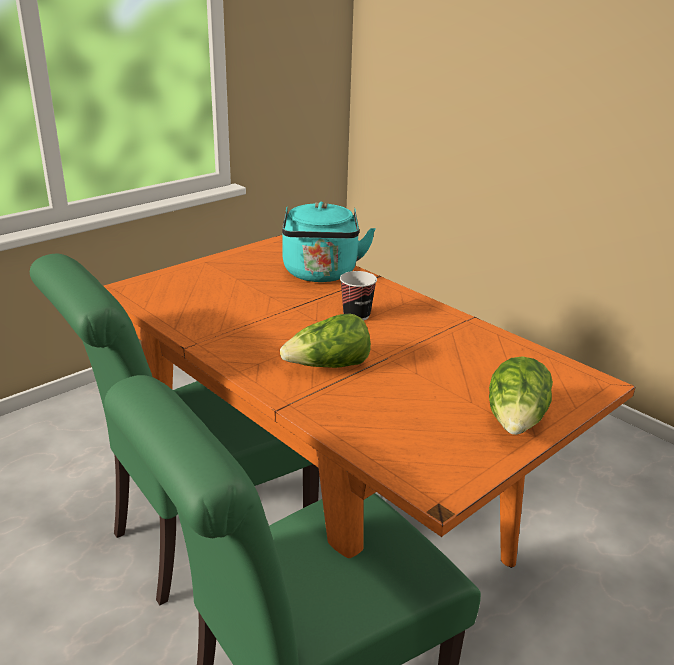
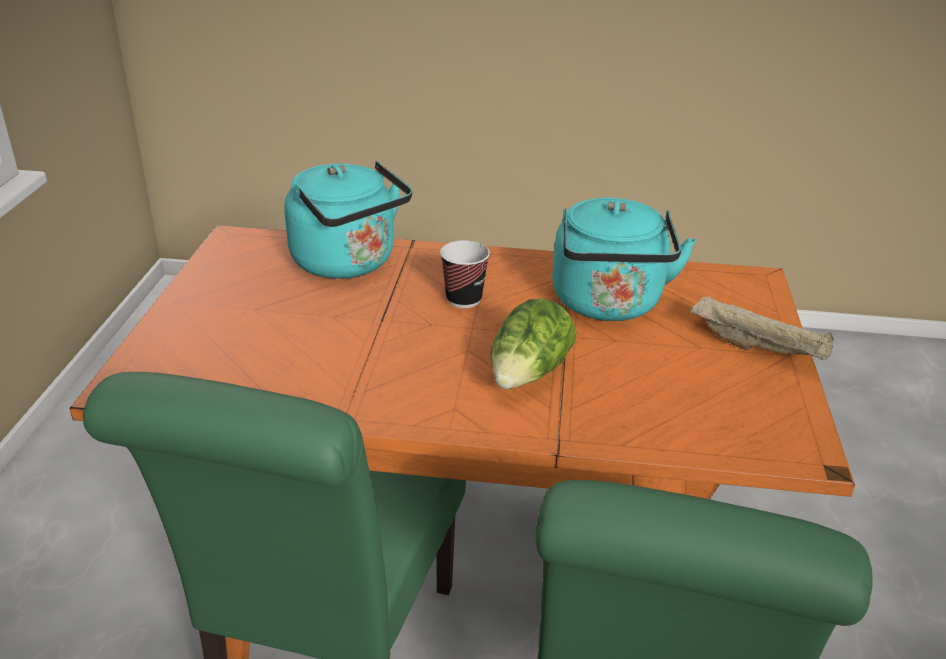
camera: 40 degrees left, 5 degrees up
(446, 353) = (608, 305): none -> turquoise kettle
(516, 421) = (759, 348): lettuce -> beige tray

